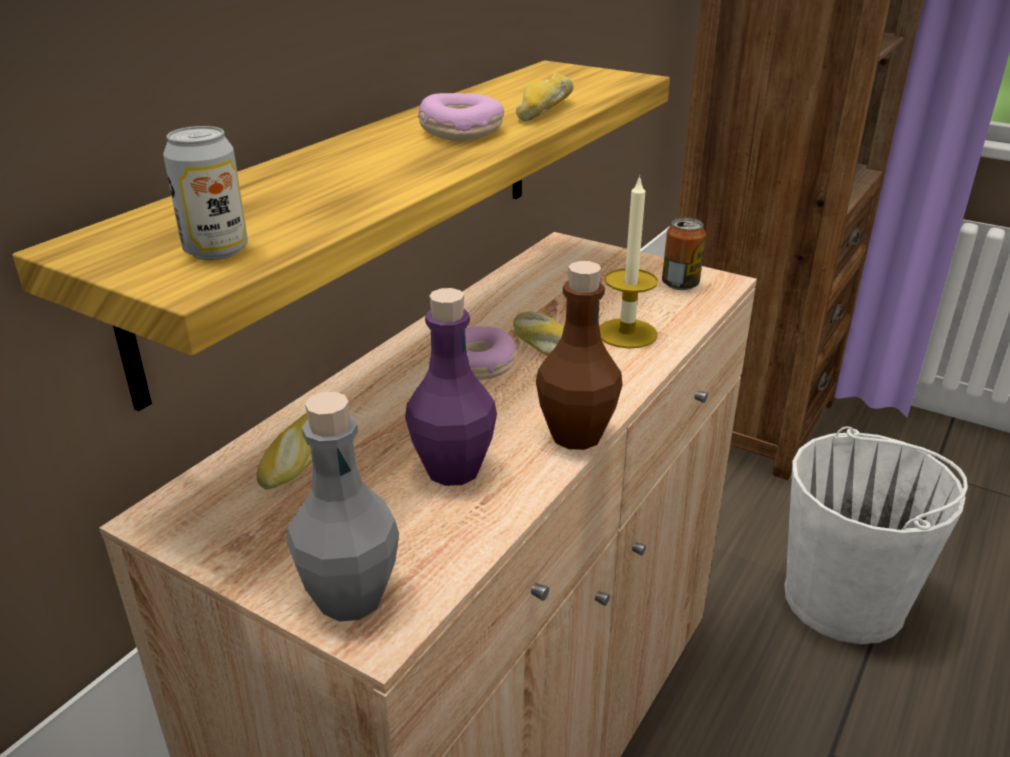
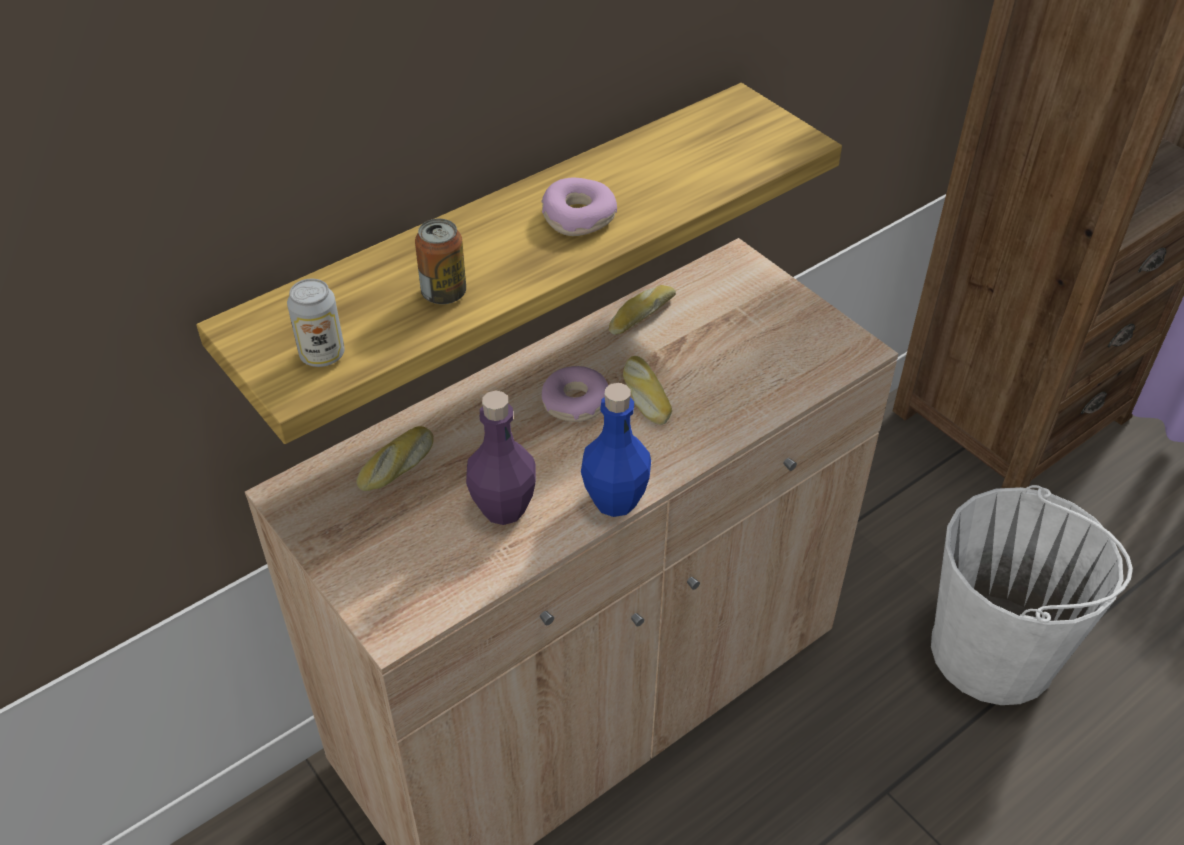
camera: 20 degrees right, 15 degrees up
(350, 597) = (385, 599): grey bottle -> none
(543, 110) = (673, 192): bread -> bread (640, 315)
(576, 435) = (615, 500): brown bottle -> blue bottle
(627, 333) = (725, 396): candle -> none
(680, 284) = (816, 344): can -> can (444, 293)

